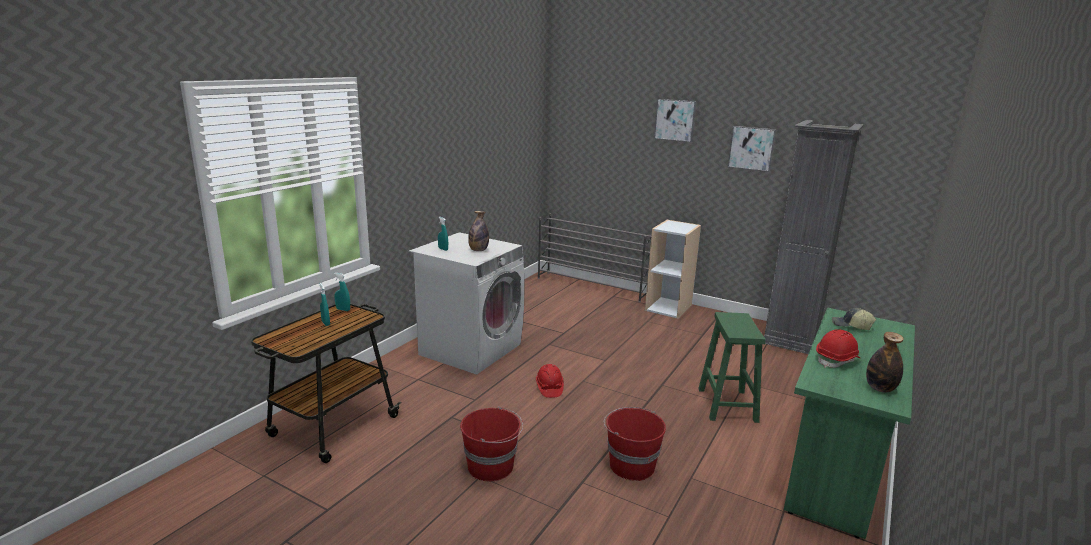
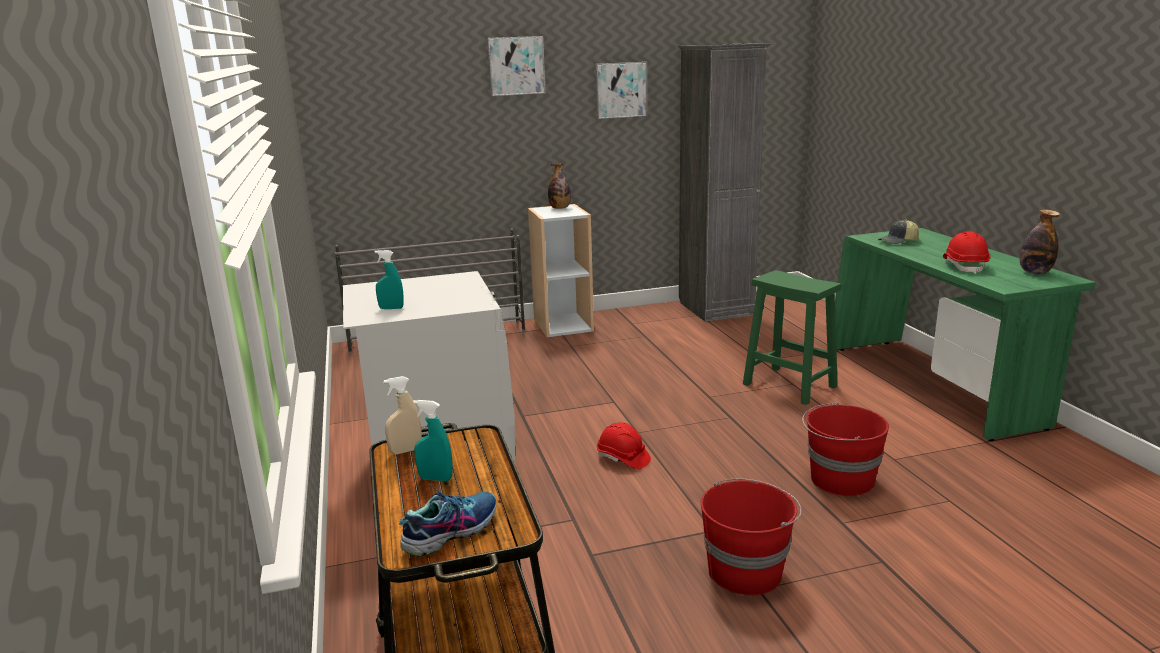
camera: 45 degrees left, 0 degrees up
(286, 340) = (451, 531): none -> shoe
(343, 309) = (405, 451): turquoise spray bottle -> beige spray bottle
(478, 250) = (444, 293): bottle -> bottle (560, 208)

